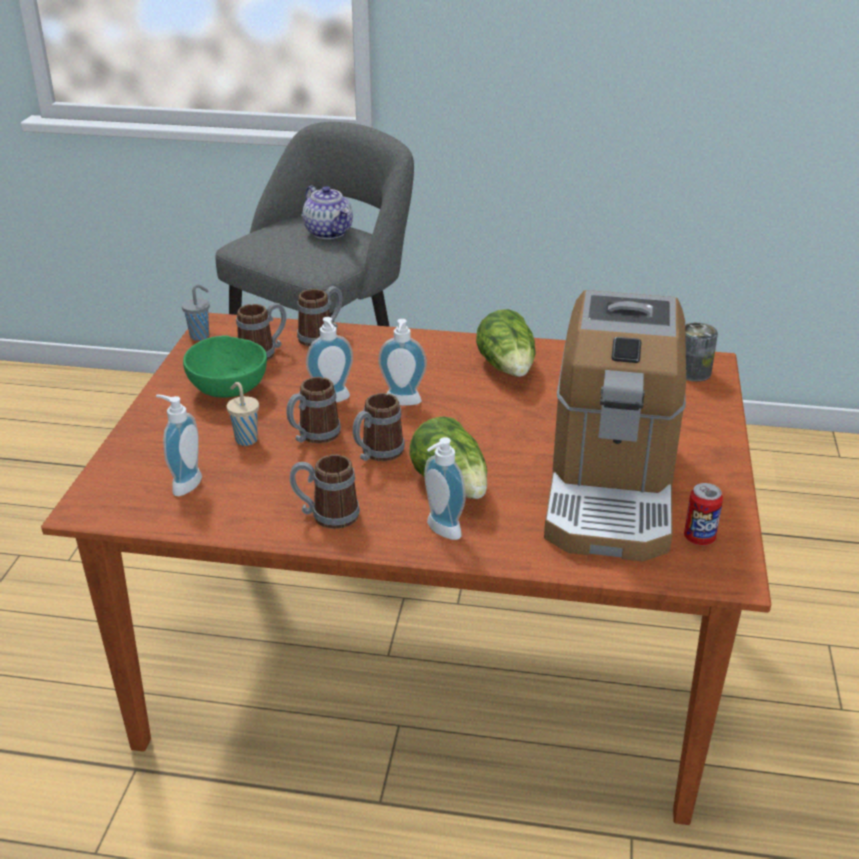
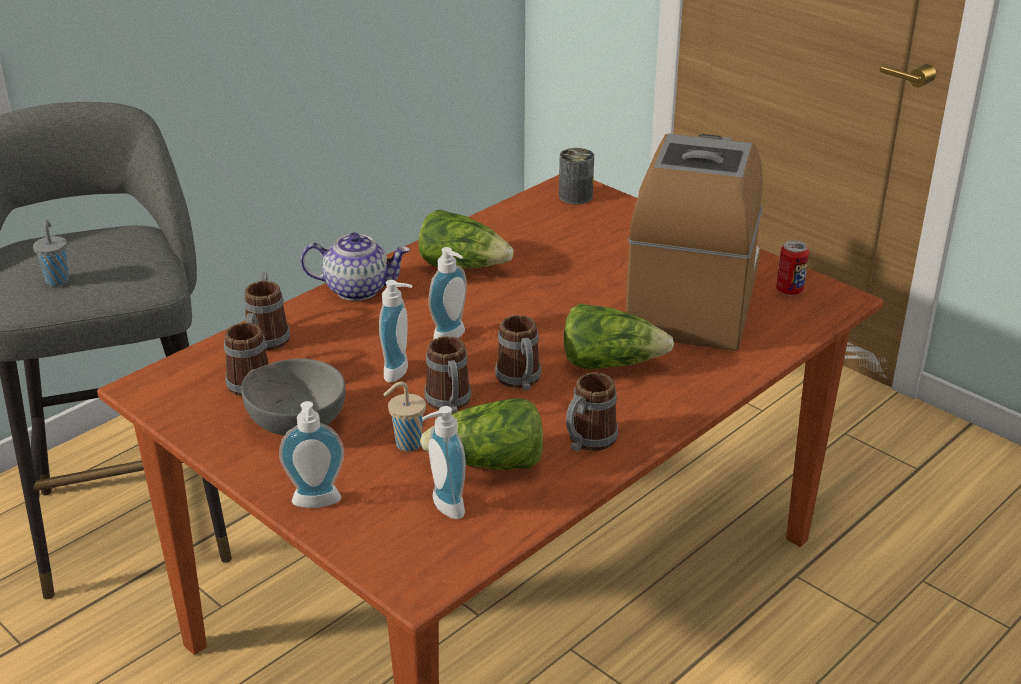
camera: 55 degrees left, 0 degrees up
(200, 336) = (156, 405): grey cup -> grey cup (58, 280)
(229, 388) = (296, 422): green bowl -> grey bowl
(254, 482) = (489, 464): none -> lettuce
(329, 232) = (88, 244): teapot -> teapot (358, 289)
(440, 531) = (670, 394): soap dispenser -> soap dispenser (316, 504)
(610, 489) = (694, 298): coffee machine -> coffee machine turned 120 degrees counterclockwise

